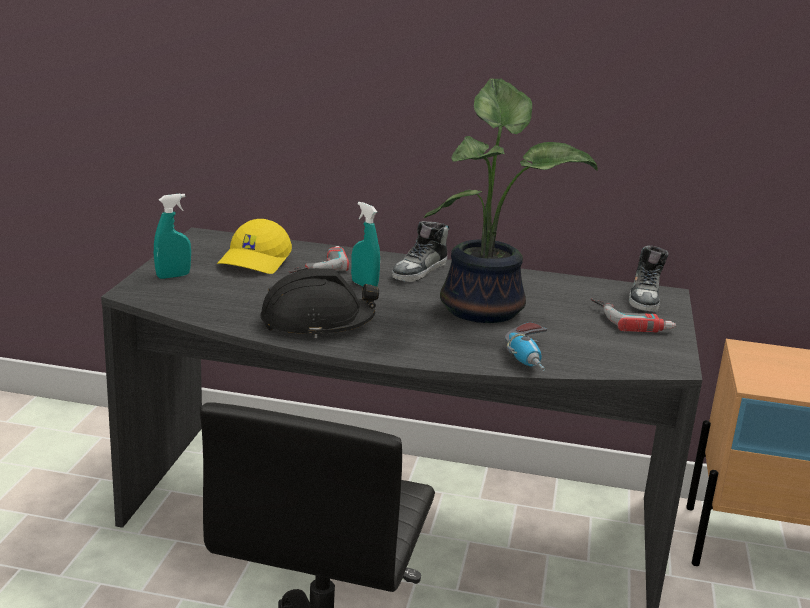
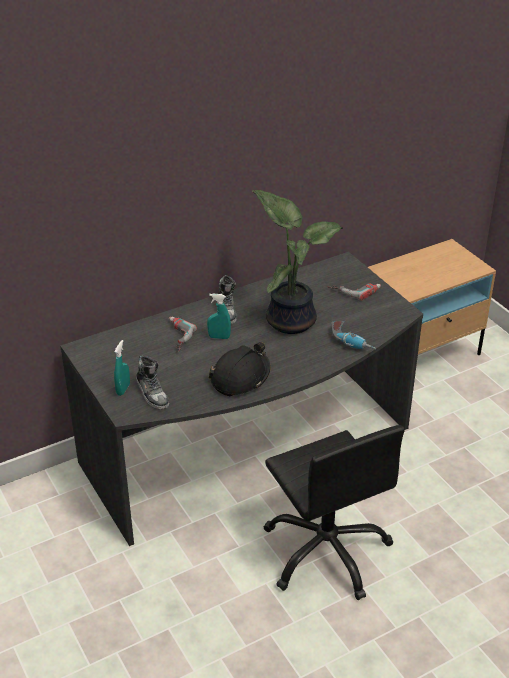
camera: 40 degrees left, 15 degrees up
(256, 261) = (142, 352): yellow cap -> none
(645, 298) = (341, 270): shoe -> shoe (152, 393)

